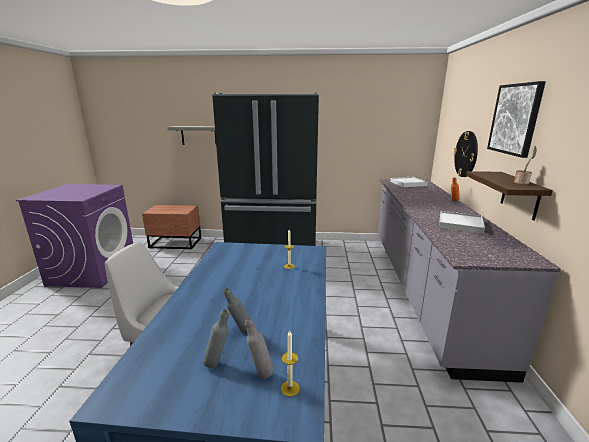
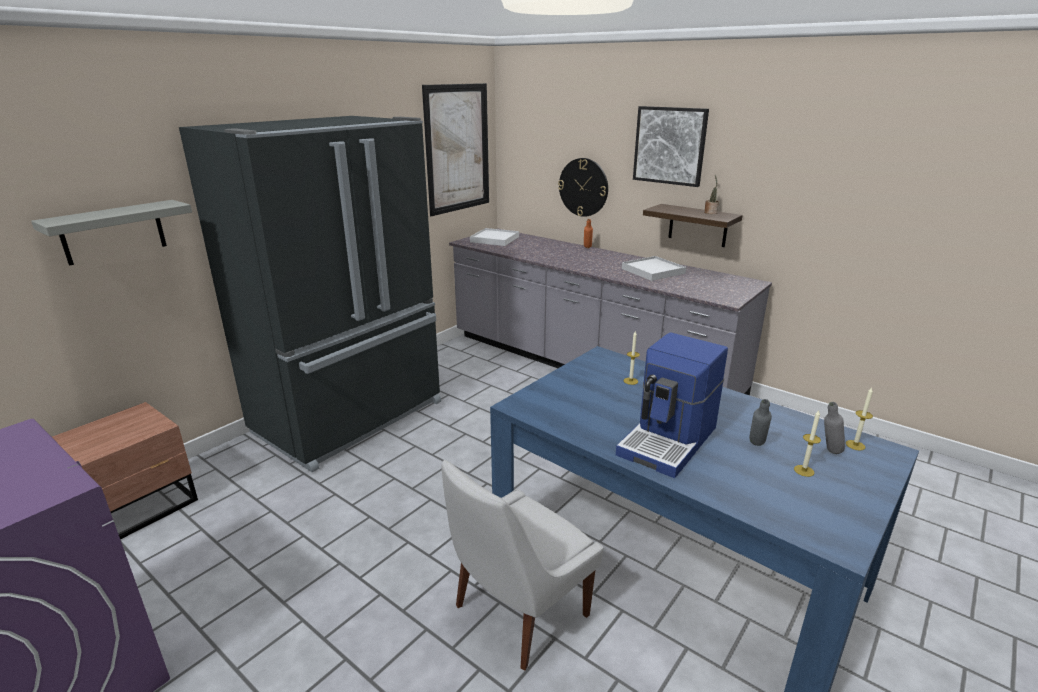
camera: 55 degrees left, 5 degrees up
(218, 362) = (804, 470): grey bottle -> candle
(219, 296) = (669, 441): none -> coffee machine
(399, 121) = (458, 149): none -> picture

